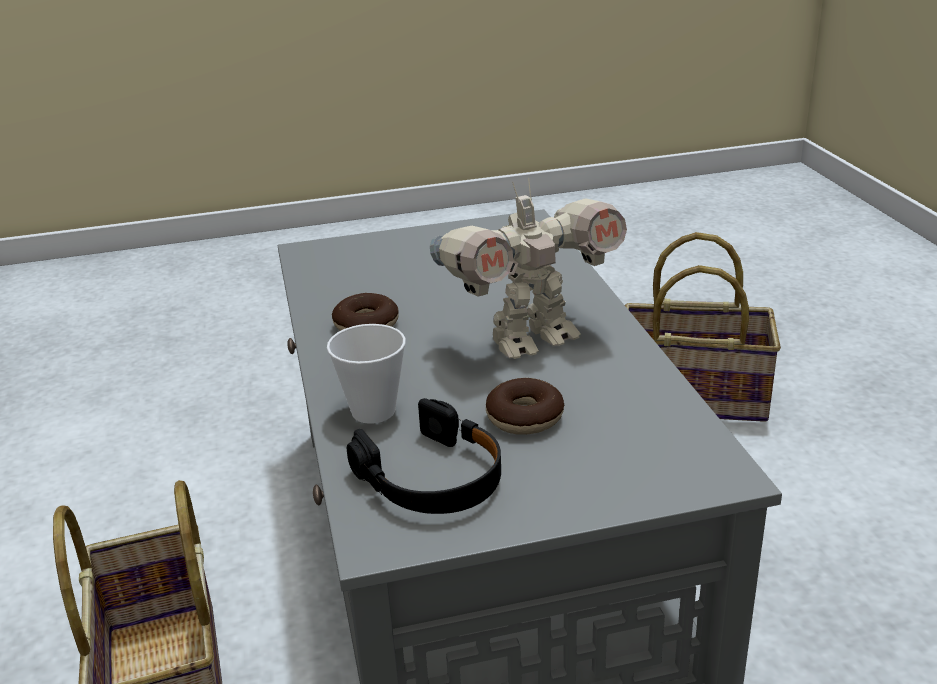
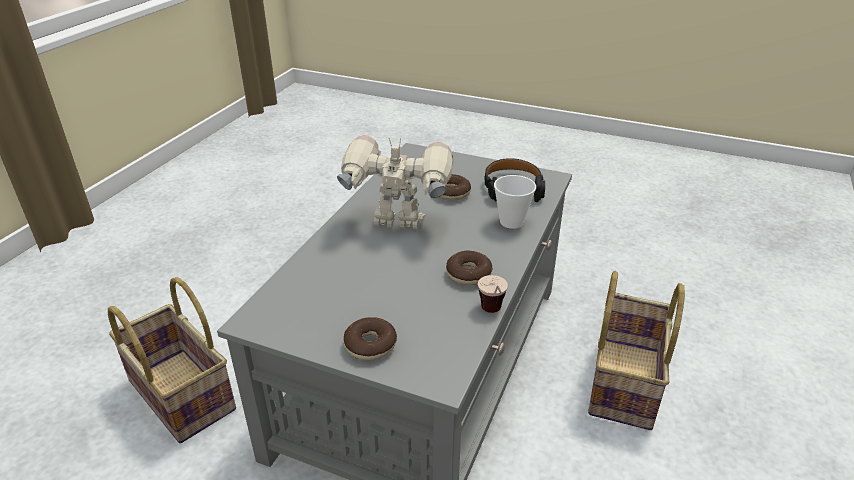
camera: 145 degrees left, 5 degrees up
(300, 303) = (493, 315): none -> cup
(397, 245) = (370, 345): none -> donut

